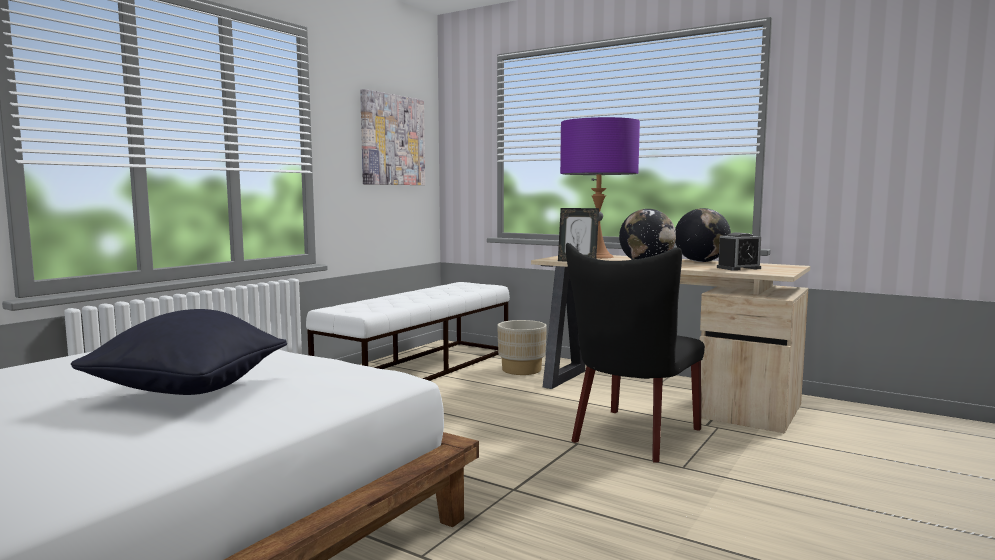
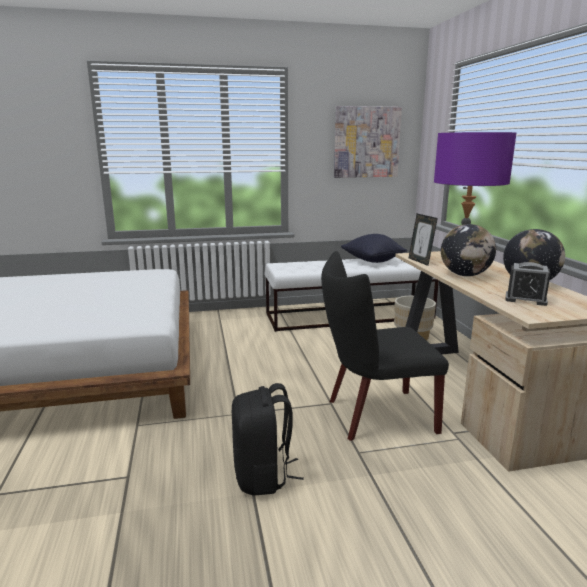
camera: 45 degrees right, 10 degrees up
(189, 392) = (70, 305): black pillow -> black pillow (372, 261)
(661, 522) = (263, 476): none -> black backpack

